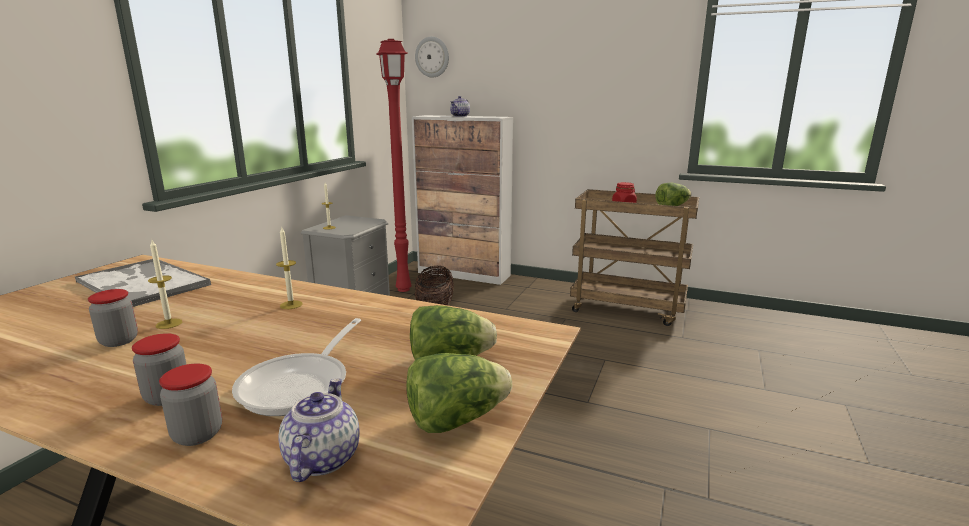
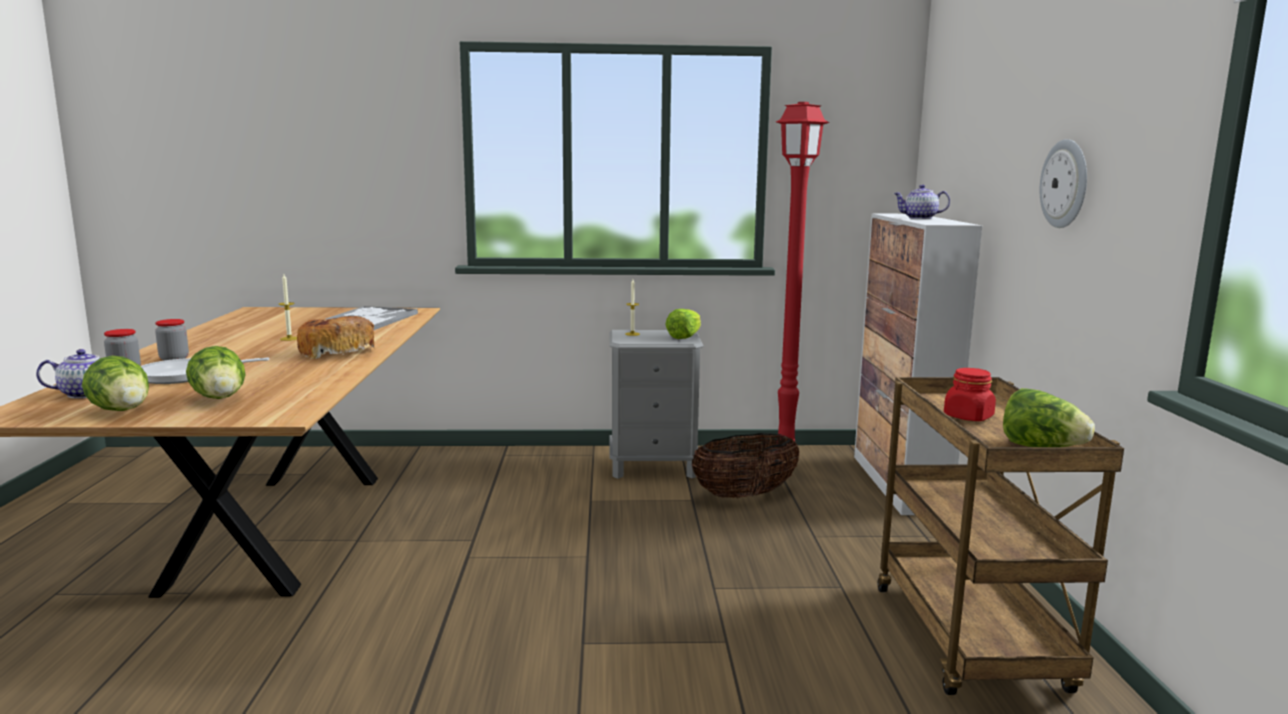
camera: 65 degrees right, 5 degrees down
(119, 341) = (258, 337): jar -> none
(291, 305) = (335, 352): candle -> bread
(363, 219) = (685, 337): none -> lettuce
(432, 57) = (937, 121): wall clock -> wall clock (1065, 184)

